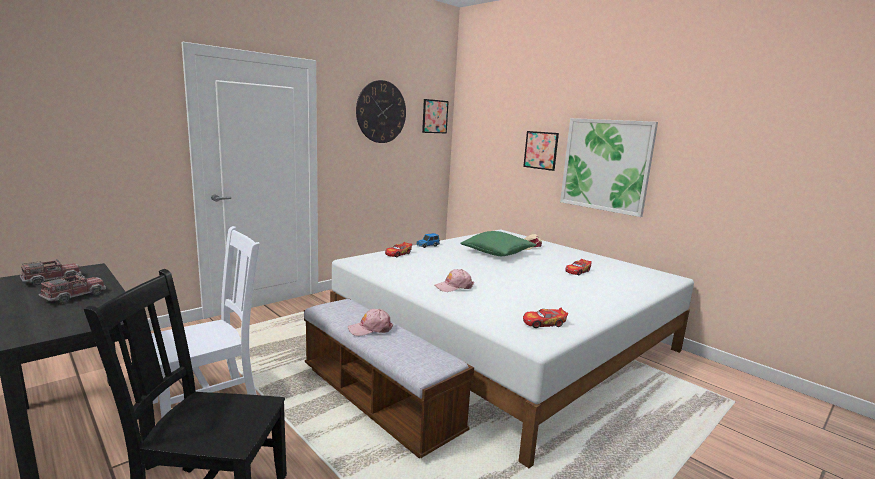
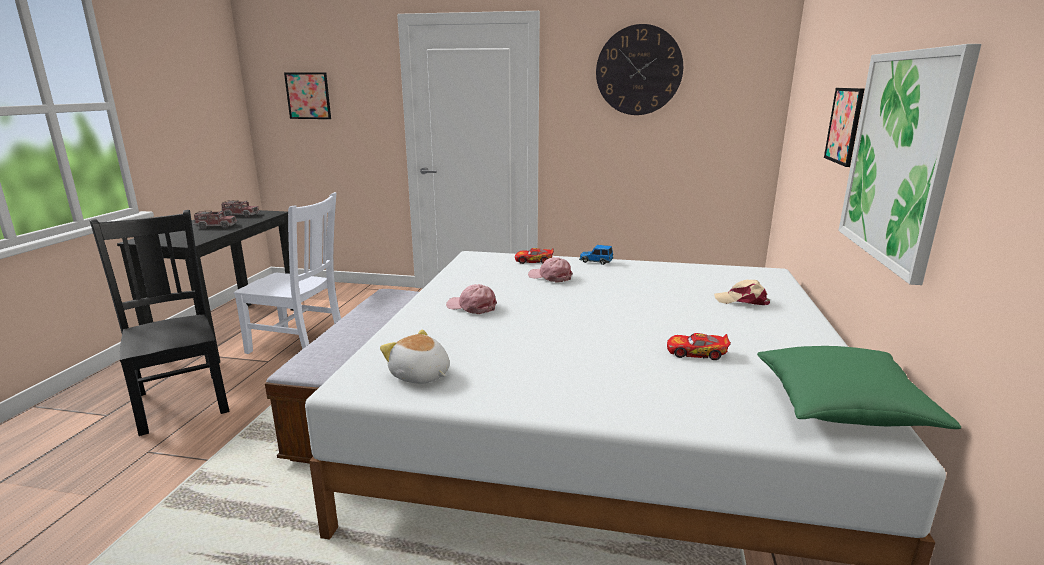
camera: 55 degrees right, 5 degrees up
(370, 329) = (361, 320): pink cap -> pink cap (550, 277)
(435, 116) = (747, 72): picture -> picture (308, 95)
(497, 253) = (658, 293): green pillow -> green pillow (842, 406)
(543, 323) = (420, 376): toy car -> plush toy

